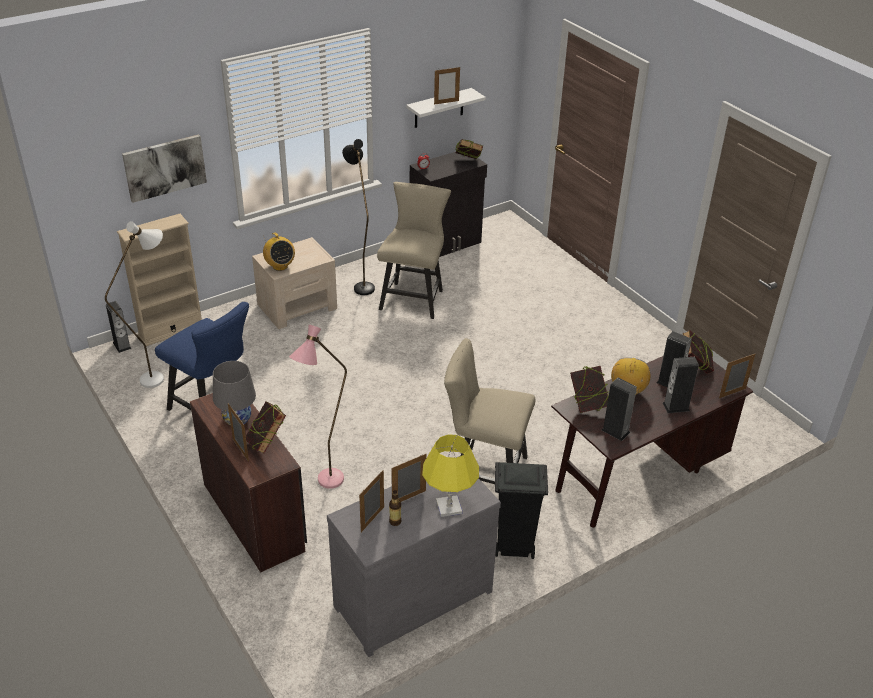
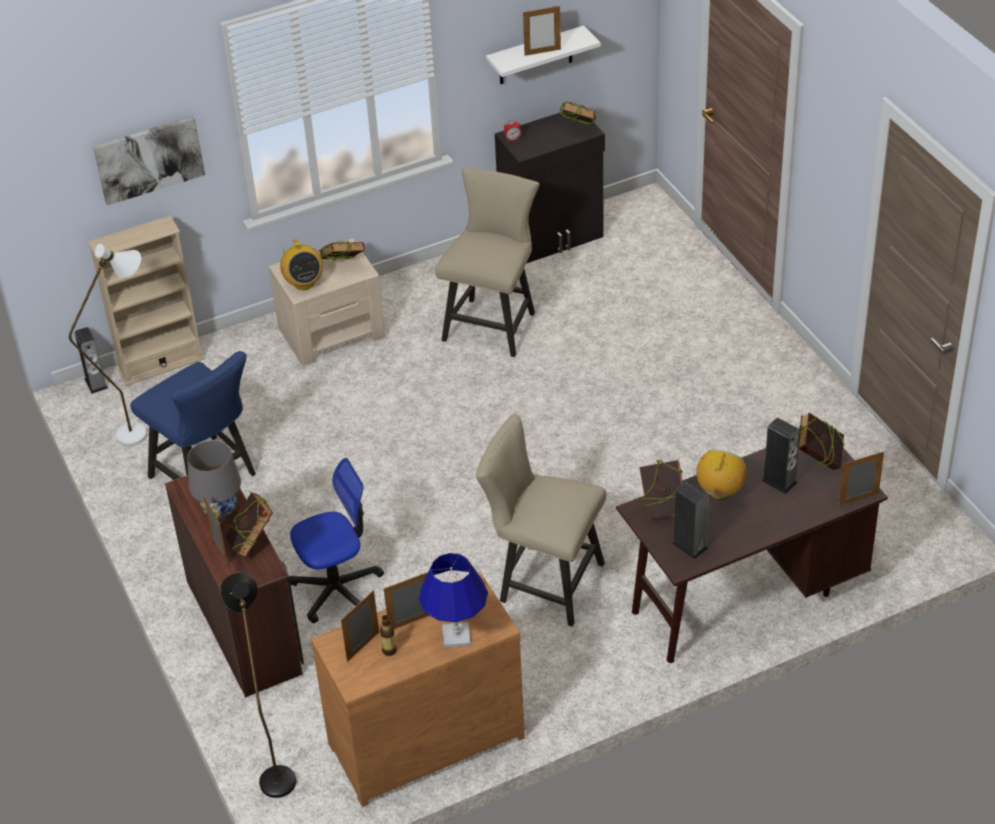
camera: 10 degrees right, 5 degrees up
(308, 255) = (343, 268): none -> book
(325, 485) = (337, 590): pink floor lamp -> office chair
(361, 285) = (423, 301): black floor lamp -> black floor lamp (274, 771)
(410, 596) = (422, 737): grey dresser -> brown dresser
(449, 507) = (456, 636): yellow table lamp -> blue table lamp
(513, 547) = (562, 683): black trash can -> none
(676, 407) = (777, 515): speaker -> none

